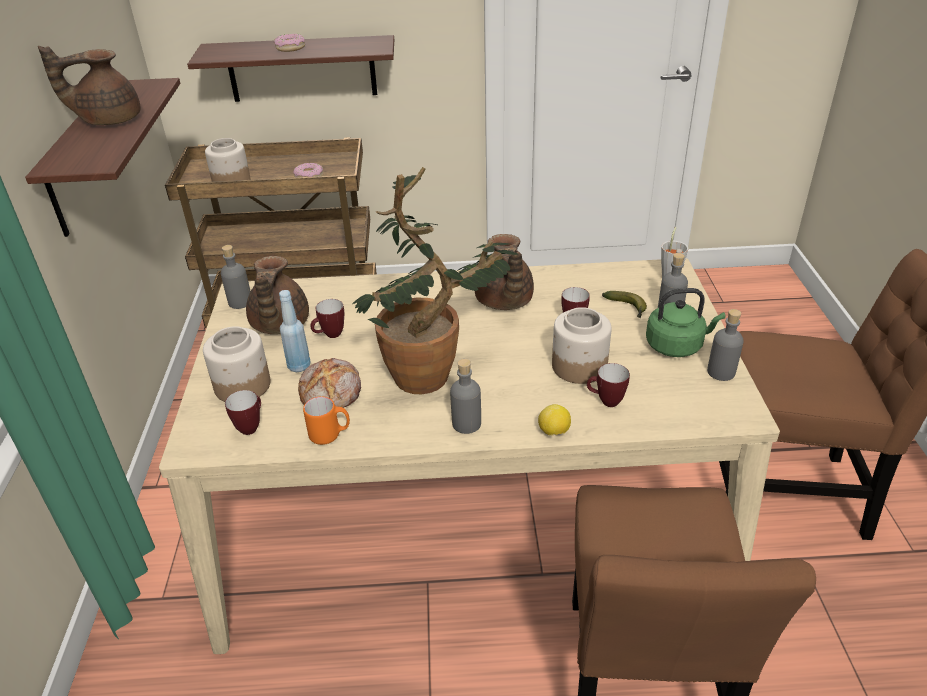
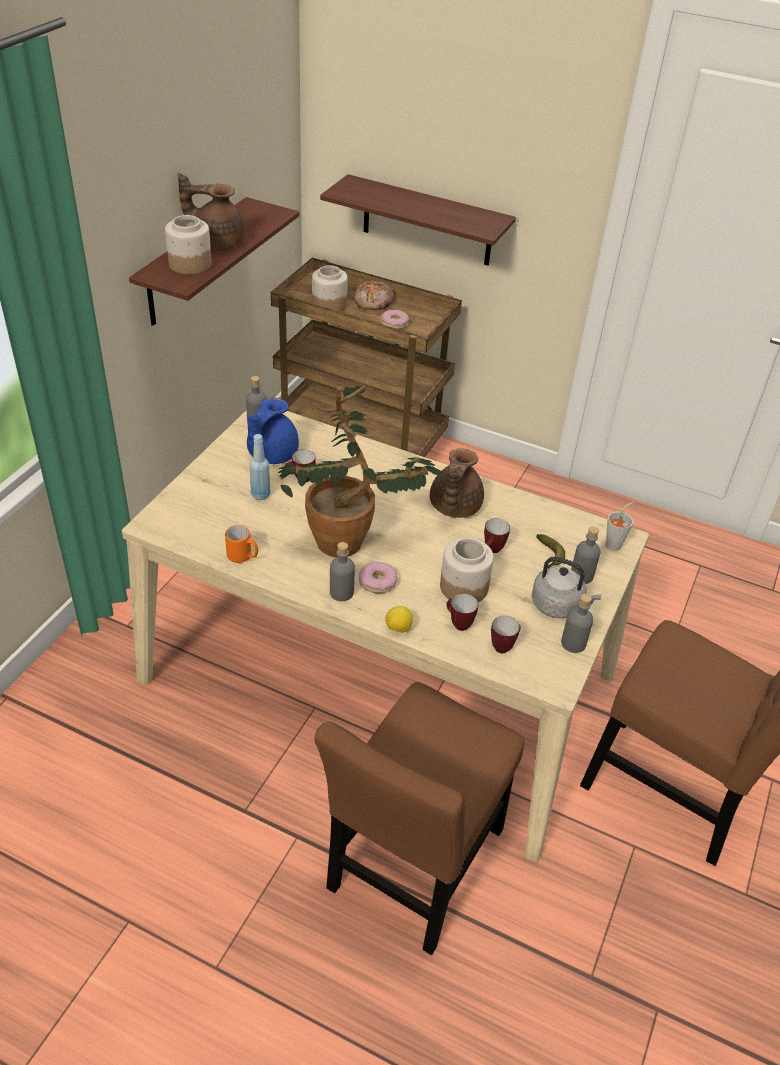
camera: 25 degrees right, 5 degrees up
(242, 386) = (212, 493): jar -> jar (189, 265)
(251, 426) = (197, 526): mug -> mug (504, 646)
(279, 325) = (270, 454): brown teapot -> blue teapot
(290, 48) = (414, 204): donut -> donut (377, 582)
(332, 393) = (268, 526): bread -> bread (374, 302)
(677, 345) = (559, 606): green kettle -> grey kettle

